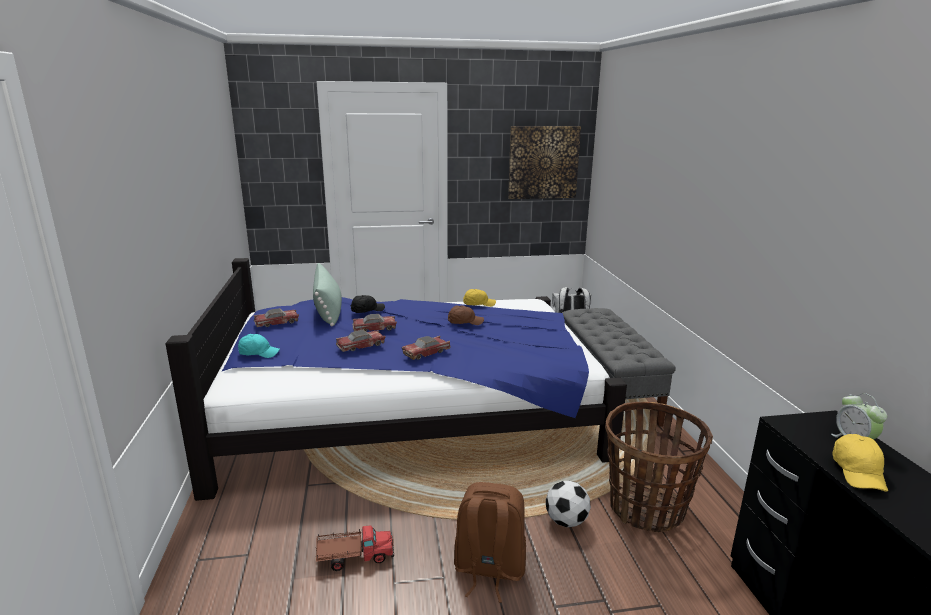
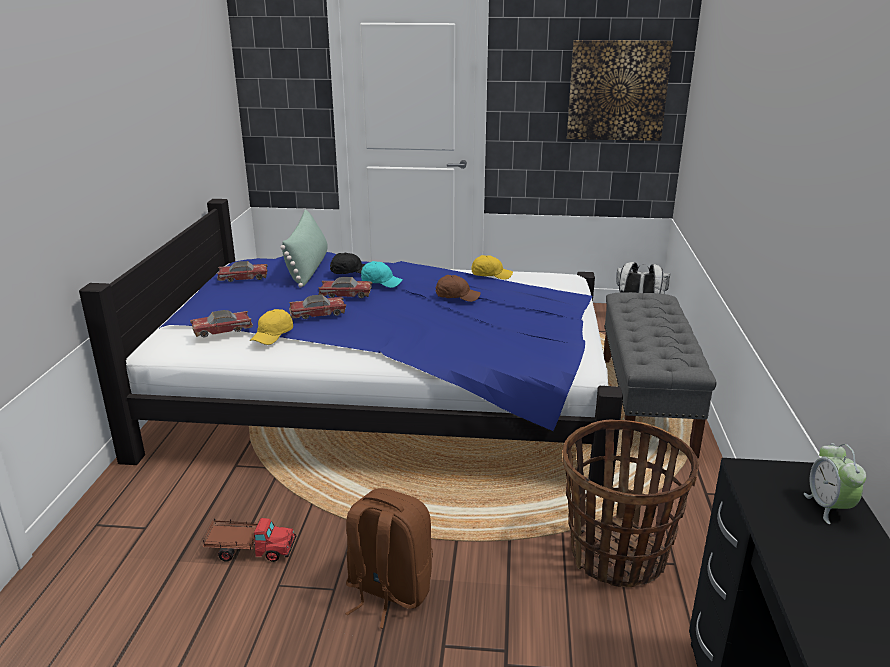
camera: 15 degrees right, 5 degrees up
(259, 353) = (205, 311): turquoise cap -> turquoise cap (381, 282)
(426, 352) = (387, 329): toy car -> toy car (222, 330)
(566, 521) = (507, 553): football -> none
(858, 472) = (799, 546): yellow cap -> yellow cap (273, 335)

